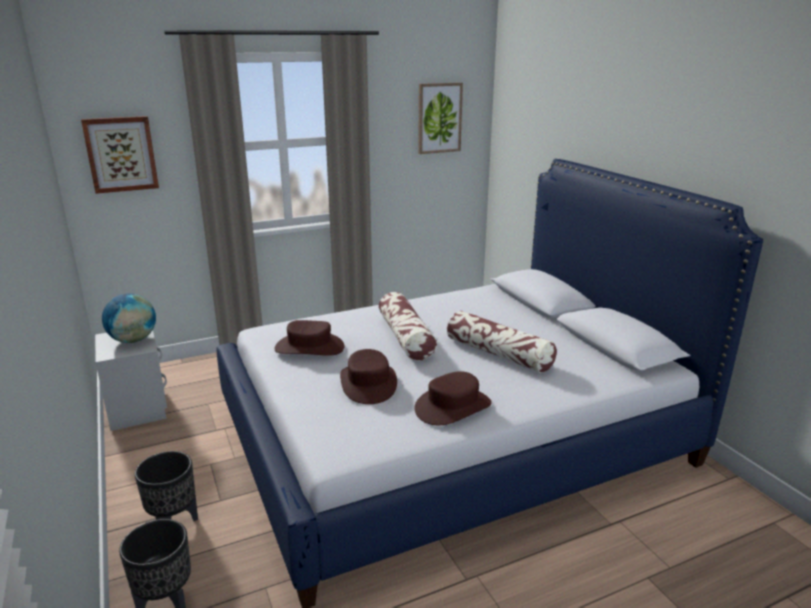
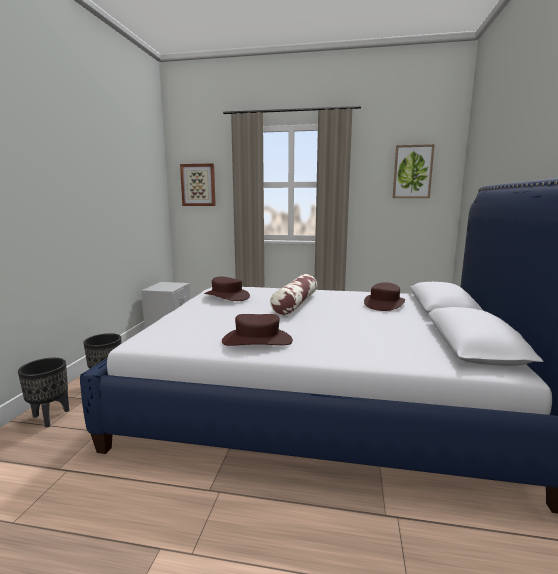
camera: 35 degrees right, 10 degrees down
(133, 340) = (170, 286): globe -> none
(368, 383) = (228, 317): brown hat -> brown hat (384, 304)
(498, 354) = (348, 324): pillow -> none

